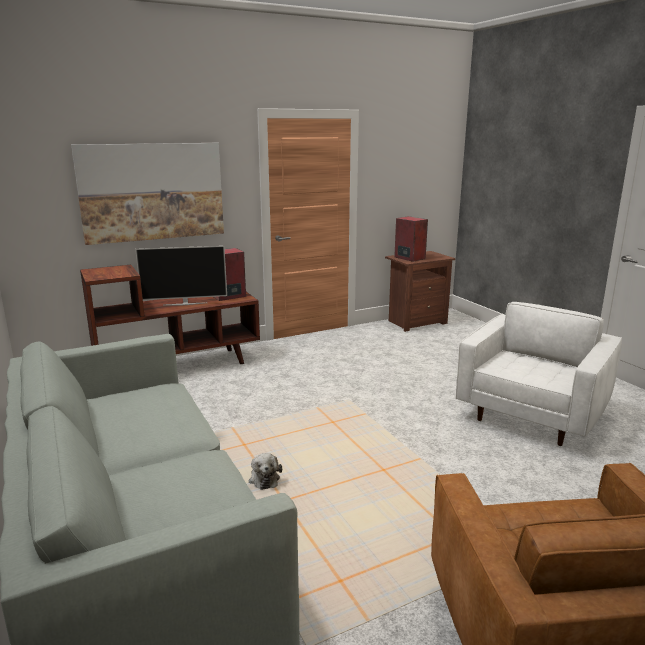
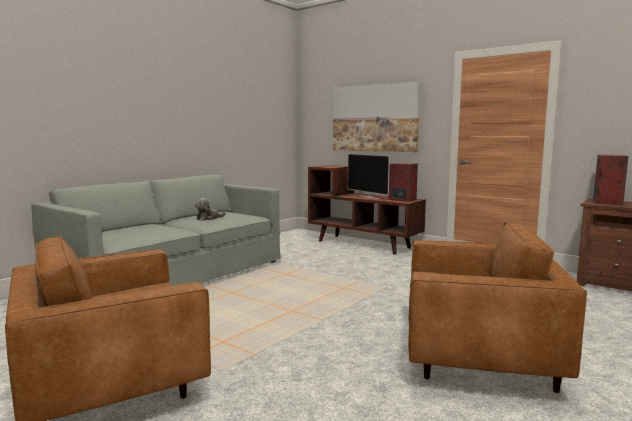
camera: 65 degrees right, 10 degrees down
(264, 478) = (252, 285): plush toy -> plush toy (209, 218)
(532, 415) = (477, 360): white armchair -> brown armchair

